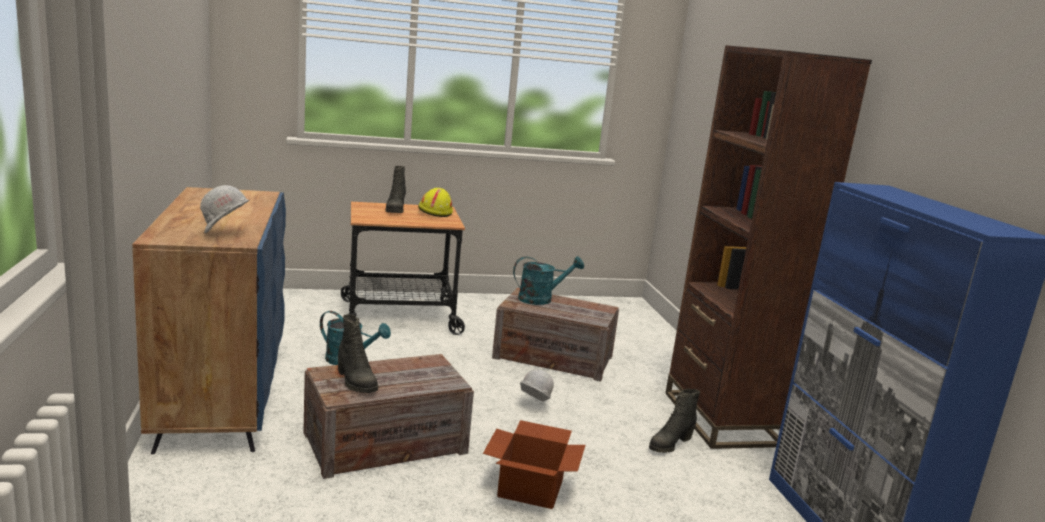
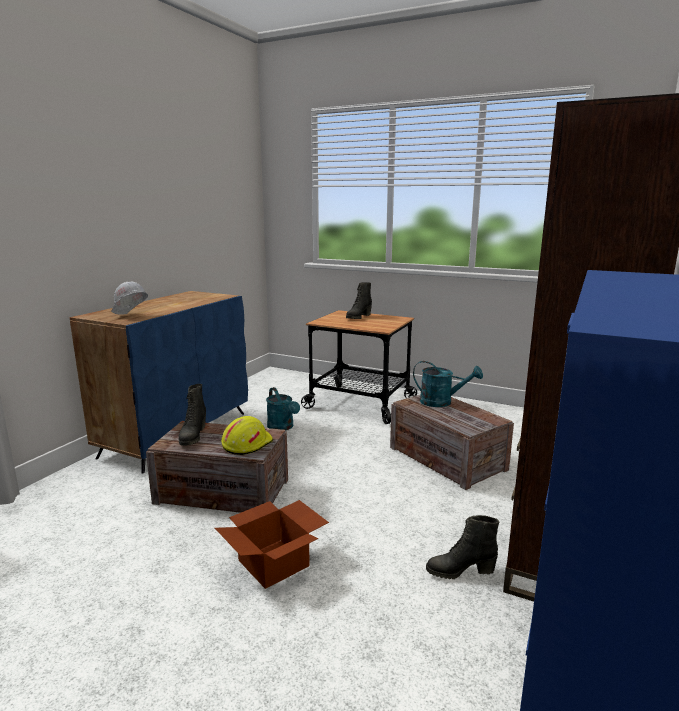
camera: 40 degrees right, 0 degrees up
(435, 212) = (388, 320): yellow hard hat -> yellow hard hat (246, 444)
(533, 405) = (372, 494): white hard hat -> none

